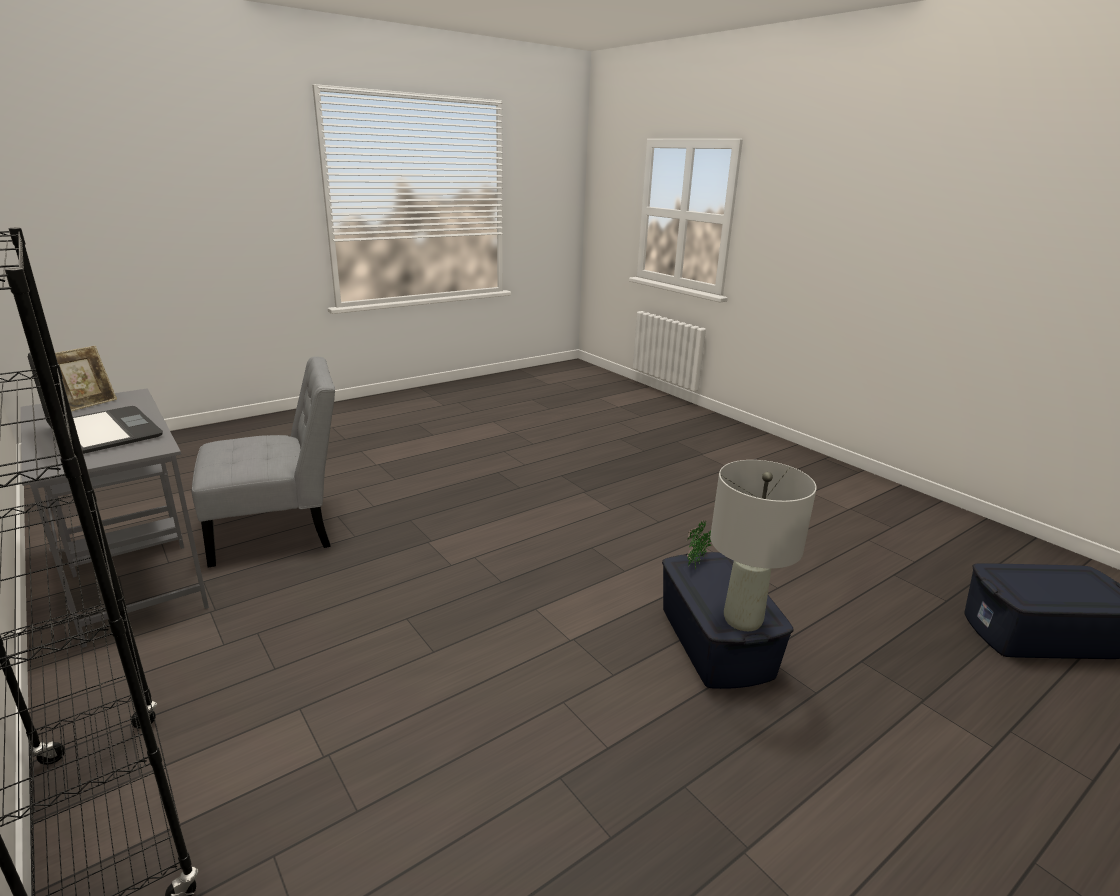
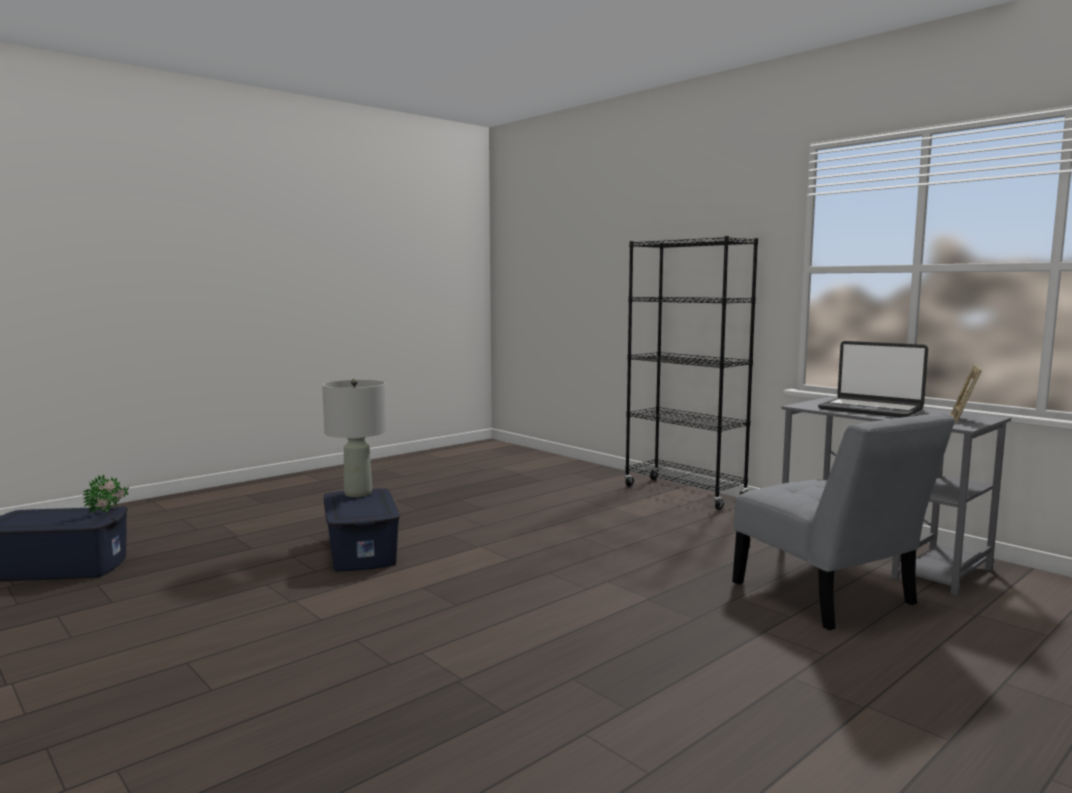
camera: 175 degrees right, 15 degrees down
(280, 530) = (829, 597): grey chair -> grey chair turned 90 degrees counterclockwise
(694, 564) = (372, 513): potted plant -> potted plant (109, 511)

